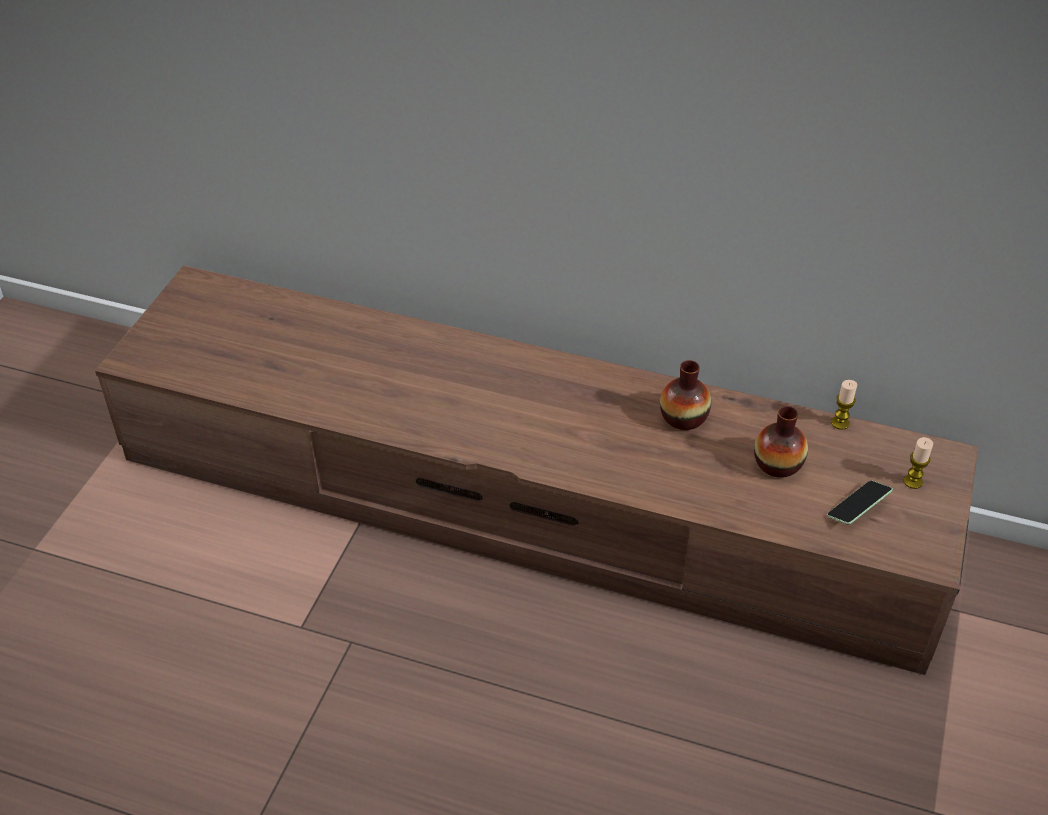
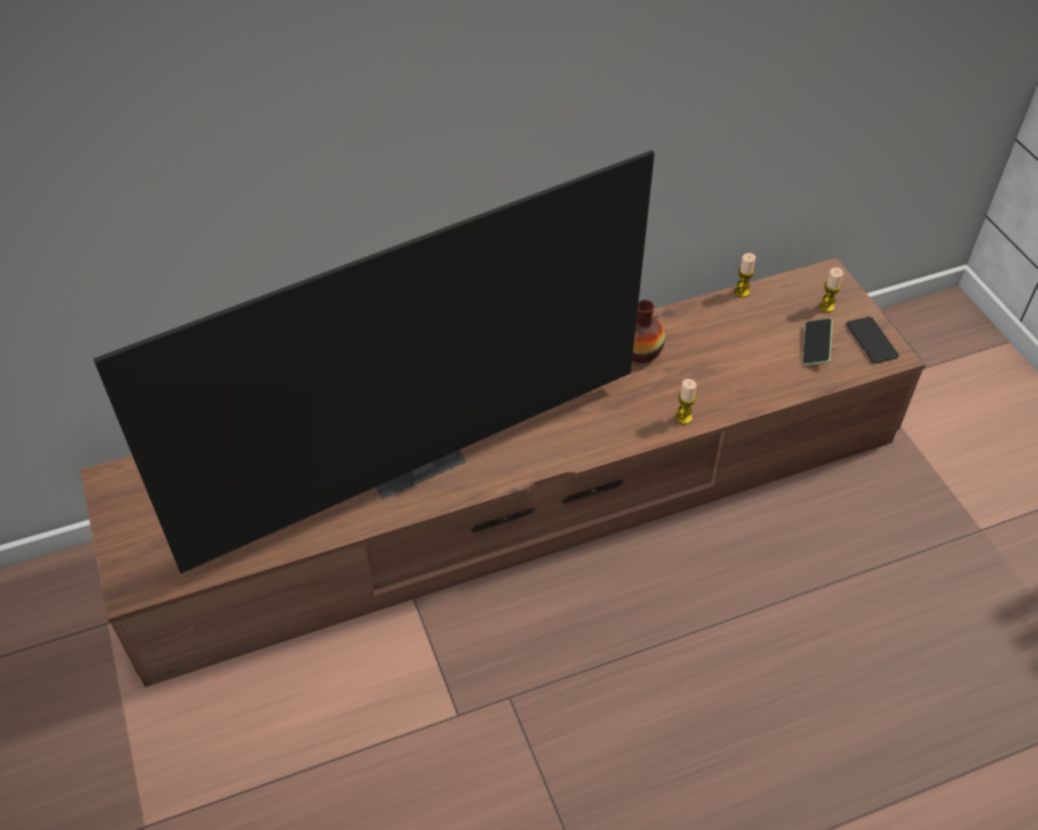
camera: 40 degrees left, 5 degrees up
(405, 389) = (411, 458): none -> television
(659, 491) = (683, 417): none -> candle
(777, 464) = (736, 347): vase -> none
(924, 536) = (871, 340): none -> phone

